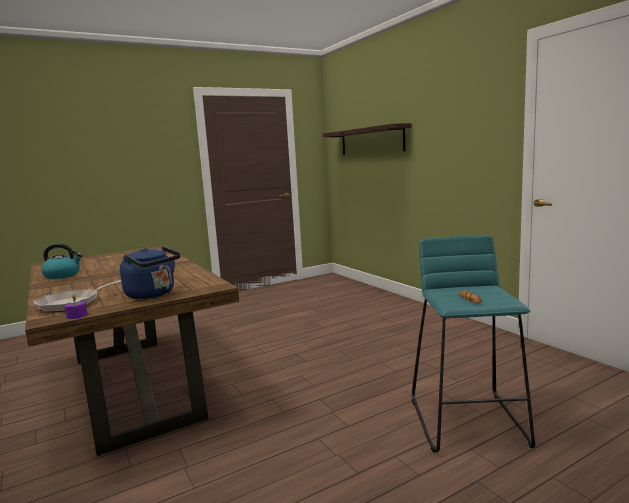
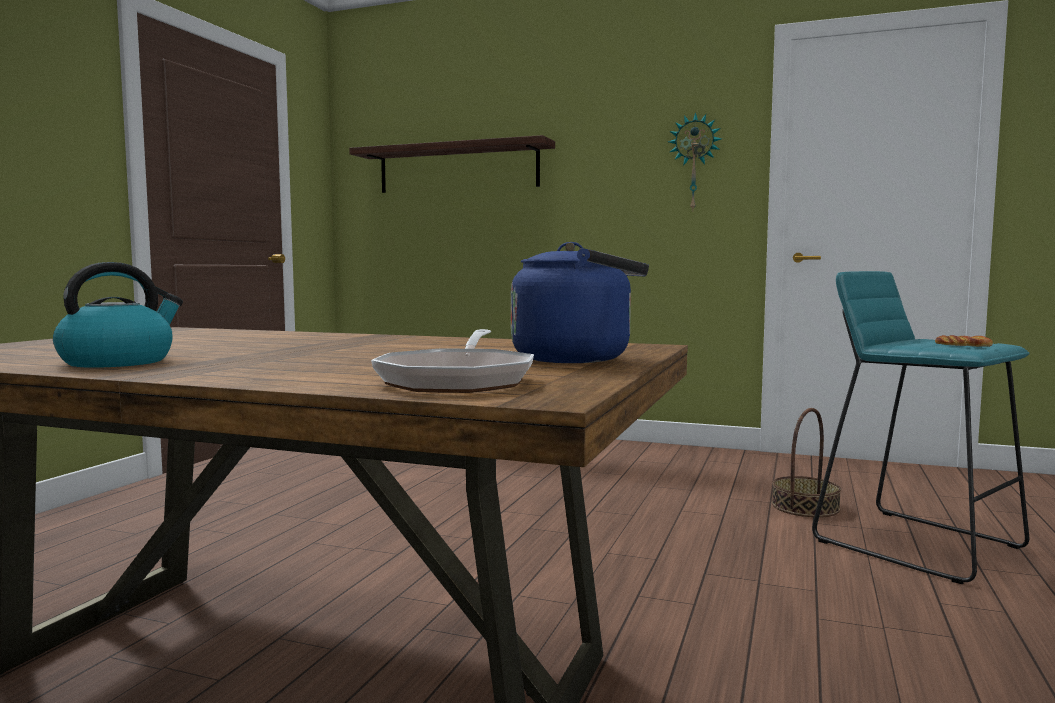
camera: 40 degrees left, 5 degrees down
(77, 315) = (587, 387): purple candle -> none
(455, 379) = (805, 506): none -> basket
(480, 134) = (694, 162): none -> wall clock

